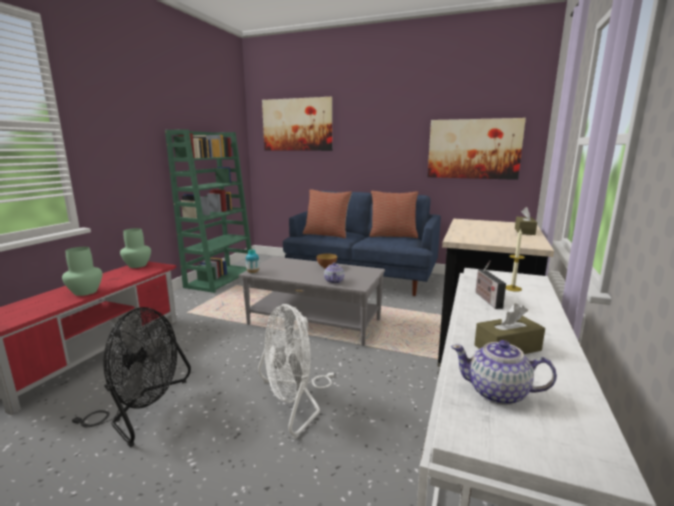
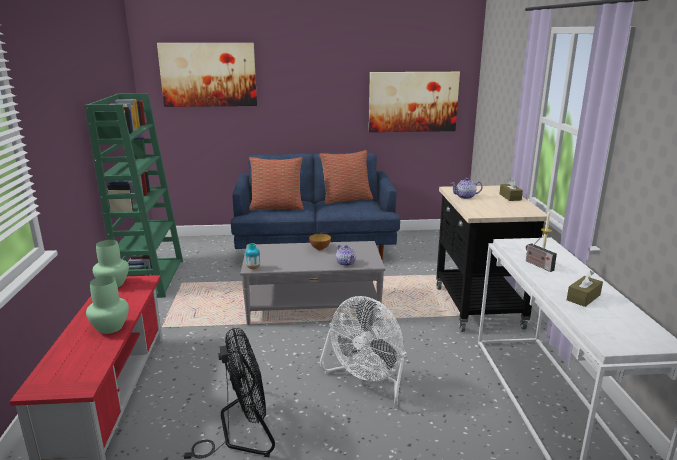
camera: 25 degrees left, 5 degrees up
(498, 393) = (604, 324): teapot -> teapot (465, 197)

